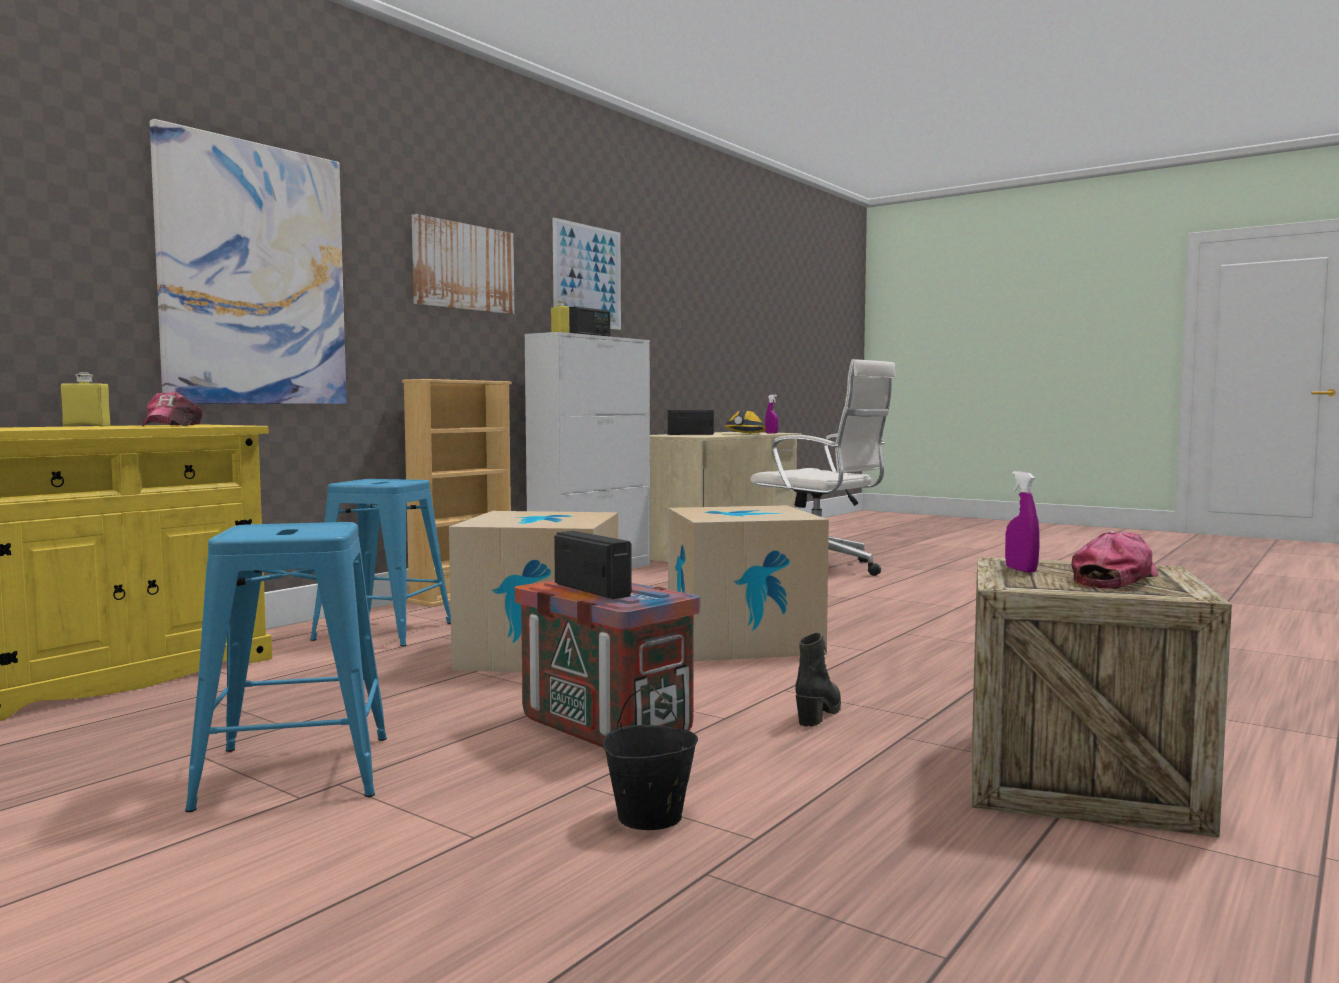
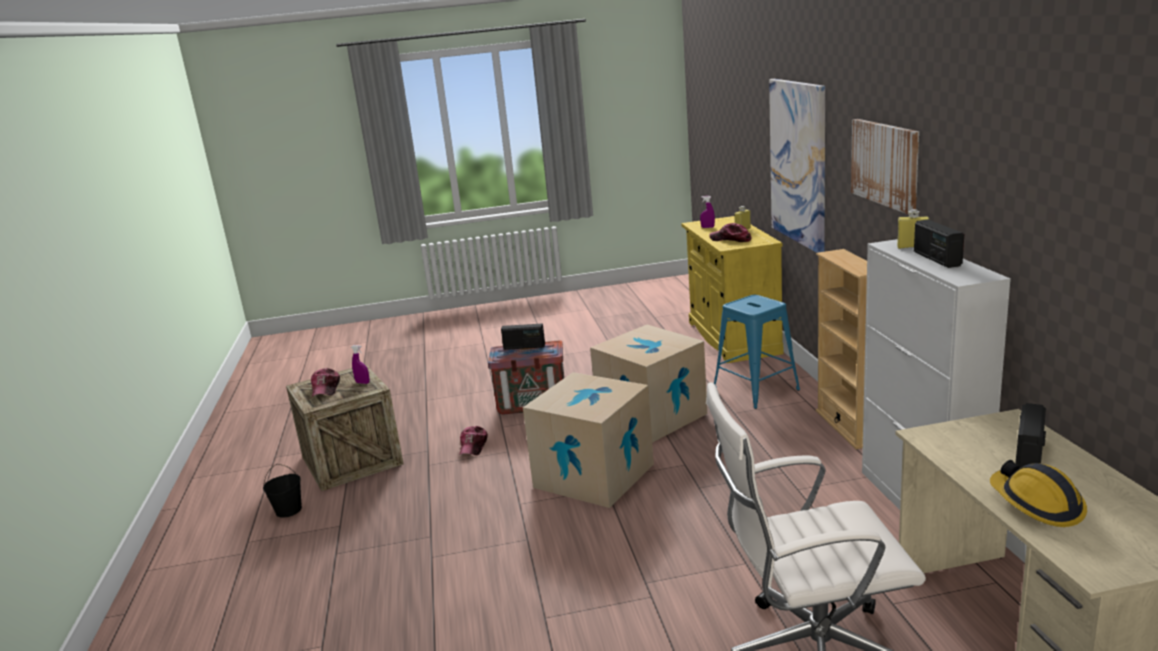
camera: 135 degrees right, 15 degrees up
(295, 771) = (572, 357): blue stool -> none
(587, 276) = (996, 183): picture -> none
(649, 817) = (460, 391): black bucket -> black bucket (288, 510)
(771, 433) = (1058, 541): purple spray bottle -> purple spray bottle (707, 227)
(819, 713) = (473, 446): black boot -> cap

